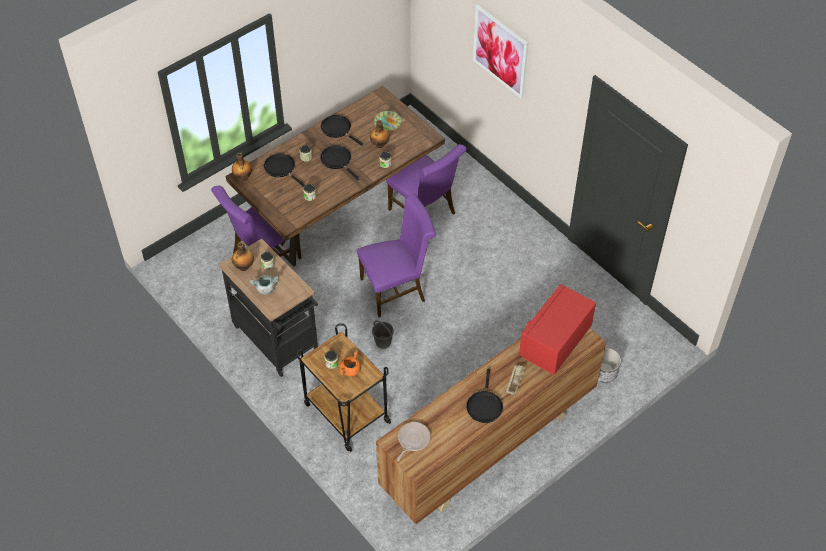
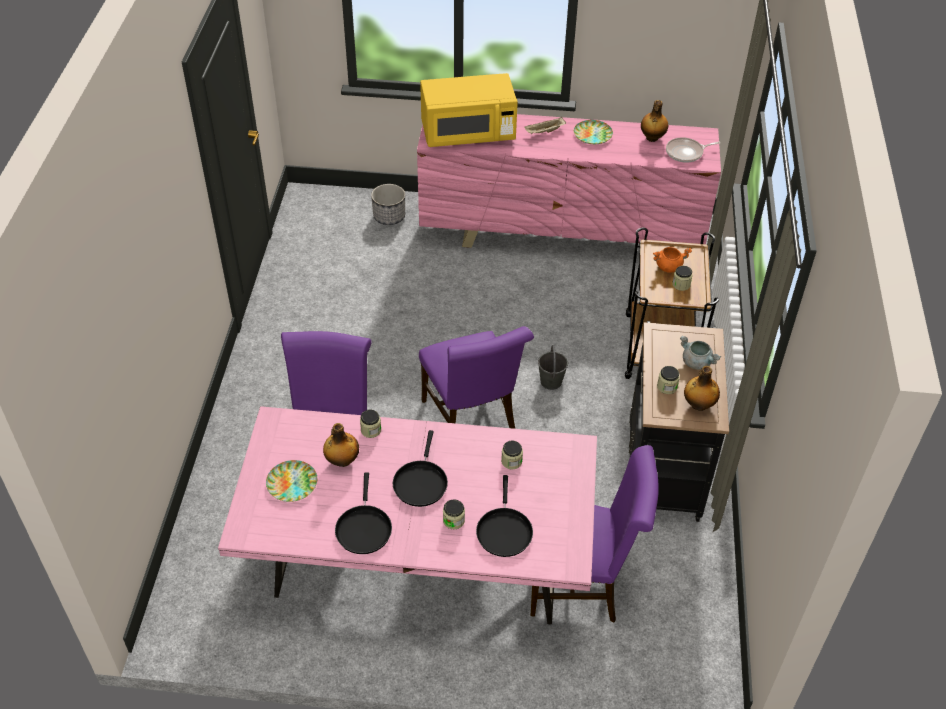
camera: 135 degrees left, 5 degrees down
(243, 177) = (568, 560): bottle -> bottle (652, 138)
(340, 209) = (417, 568): brown dining table -> pink dining table
(397, 289) = (472, 421): purple chair -> purple chair turned 135 degrees counterclockwise
(484, 406) = (593, 135): black frying pan -> plate
(488, 448) = (561, 237): brown cabinet -> pink cabinet
(500, 51) = (143, 267): picture -> none
(555, 342) = (468, 133): red microwave -> yellow microwave

